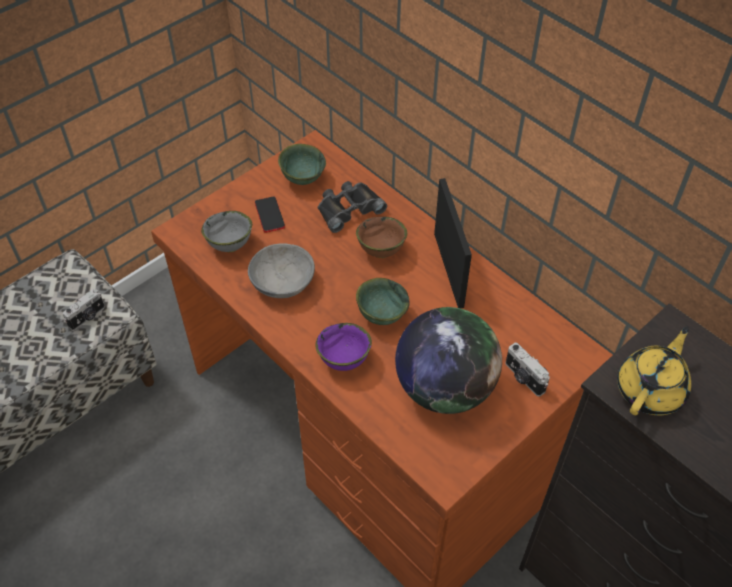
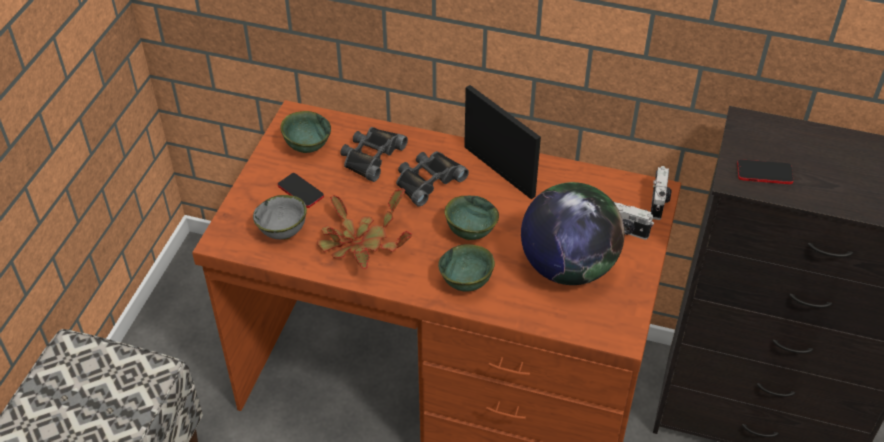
camera: 30 degrees left, 5 degrees down
(87, 317) = (130, 385): camera -> camera (659, 202)
(282, 282) = (359, 243): grey bowl -> potted plant
(343, 361) = (466, 284): purple bowl -> green bowl
(380, 251) = (427, 180): brown bowl -> black binoculars
(651, 389) = (764, 173): yellow teapot -> phone

